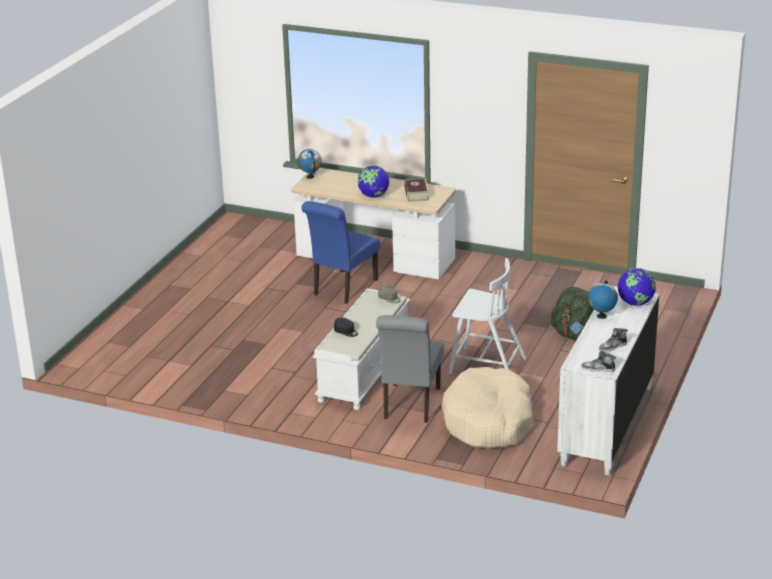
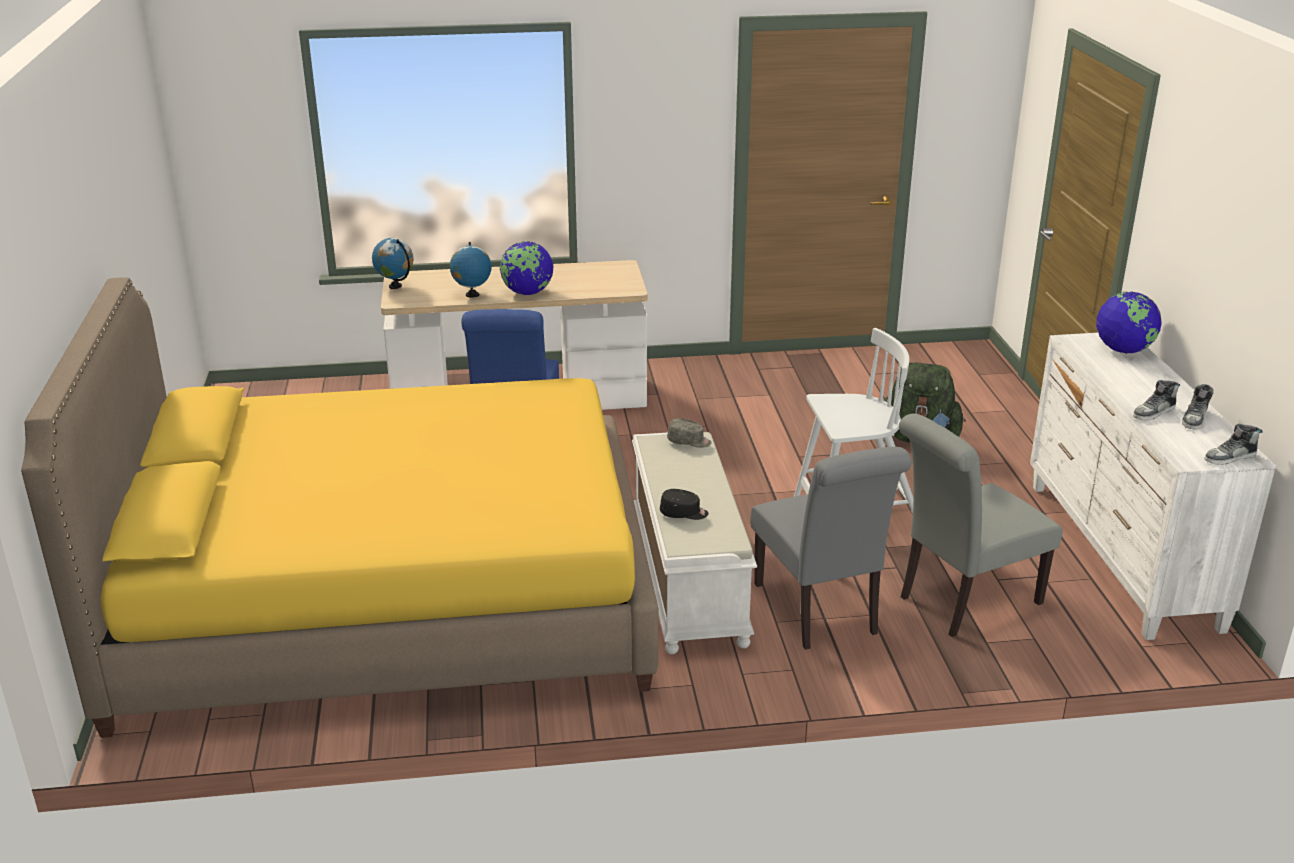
camera: 30 degrees left, 0 degrees up
(216, 343) = (388, 601): none -> yellow bed
(416, 194) = (589, 279): book -> none
(489, 421) = (962, 601): beige dog bed -> grey chair
(596, 338) = (1154, 413): none -> shoe
(601, 316) = (1111, 379): globe -> globe (472, 295)

